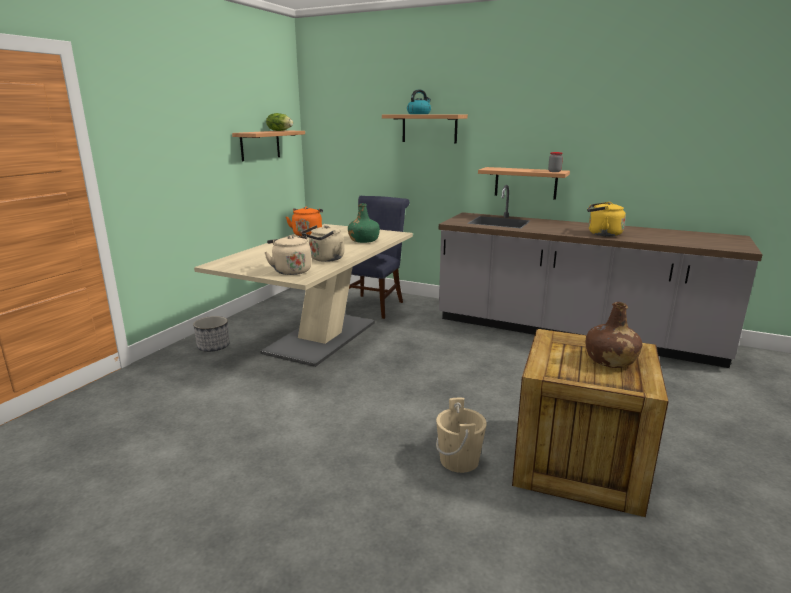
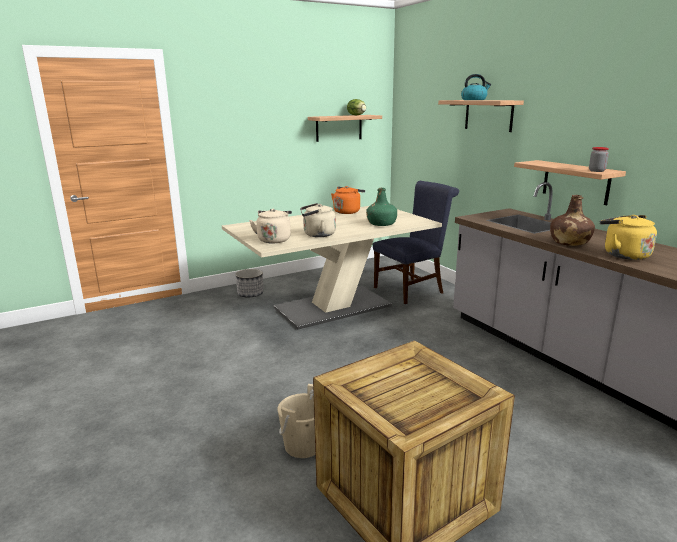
camera: 35 degrees right, 0 degrees up
(610, 360) = (434, 393): brown bottle -> brown bottle (569, 242)

